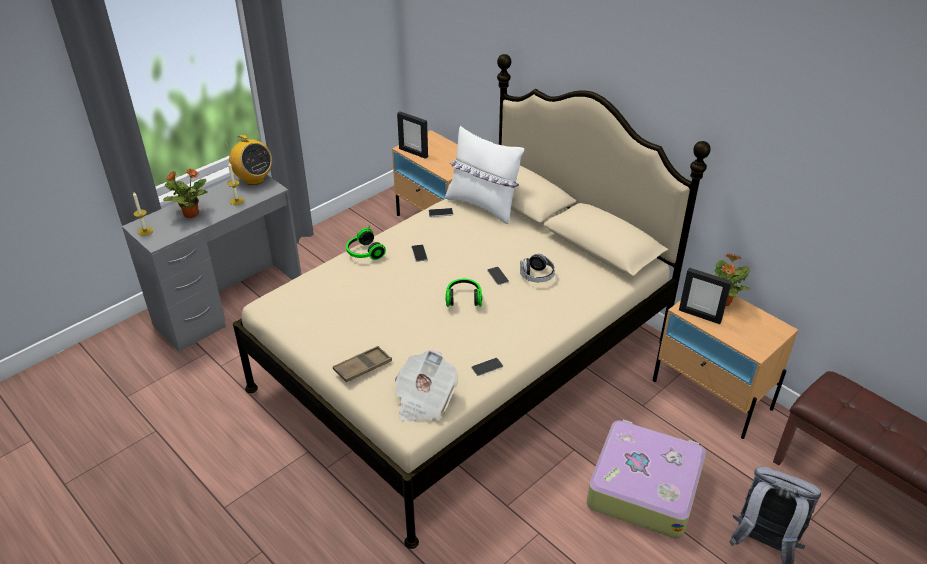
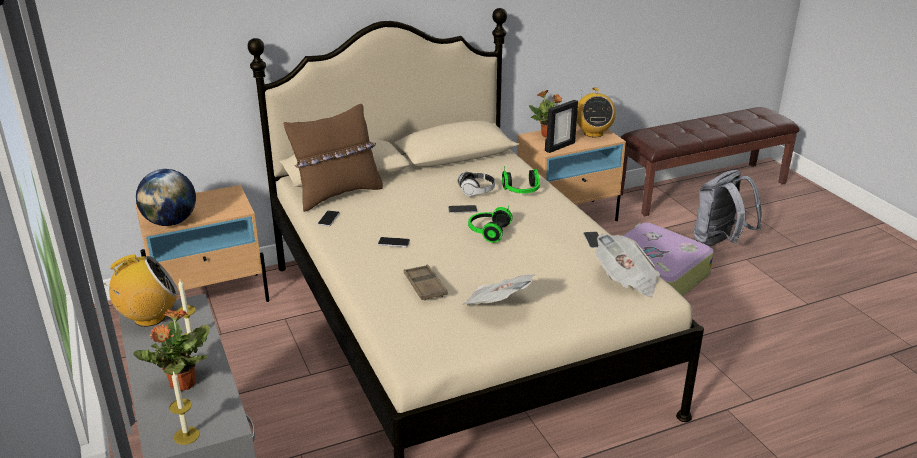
camera: 70 degrees left, 10 degrees down
(348, 328) = (497, 305): none -> newspaper
(362, 367) = (564, 307): brown tray -> brown tray (425, 286)
(364, 253) = (364, 276): headphones -> headphones (521, 191)
(414, 152) = (171, 222): picture frame -> globe
(483, 205) = (338, 194): white pillow -> brown pillow
(758, 334) = (593, 133): none -> radio

